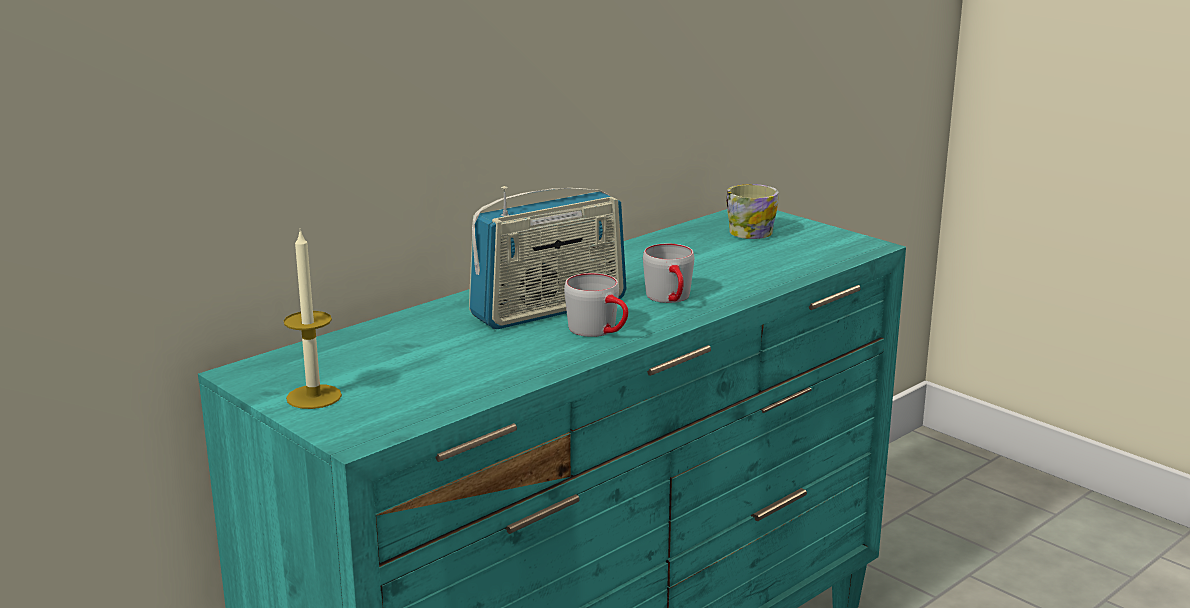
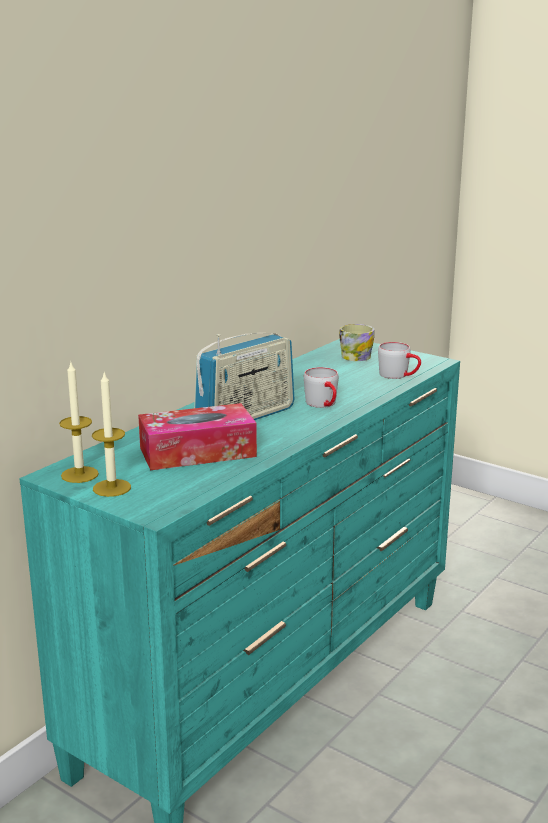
camera: 10 degrees left, 0 degrees up
(280, 375) = (79, 474): none -> candle
(457, 355) = (197, 452): none -> tissue box
(600, 331) = (287, 429): grey mug -> grey mug (399, 375)

